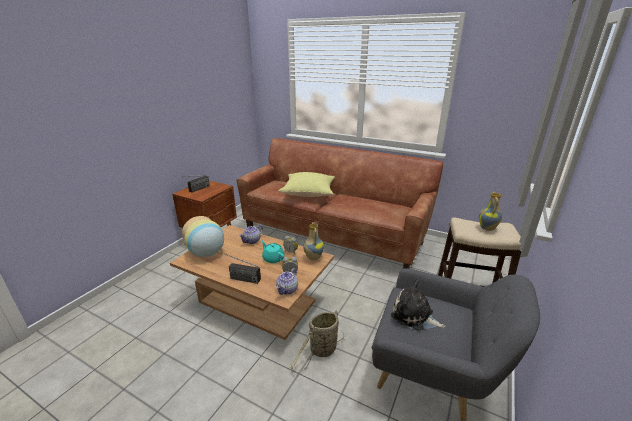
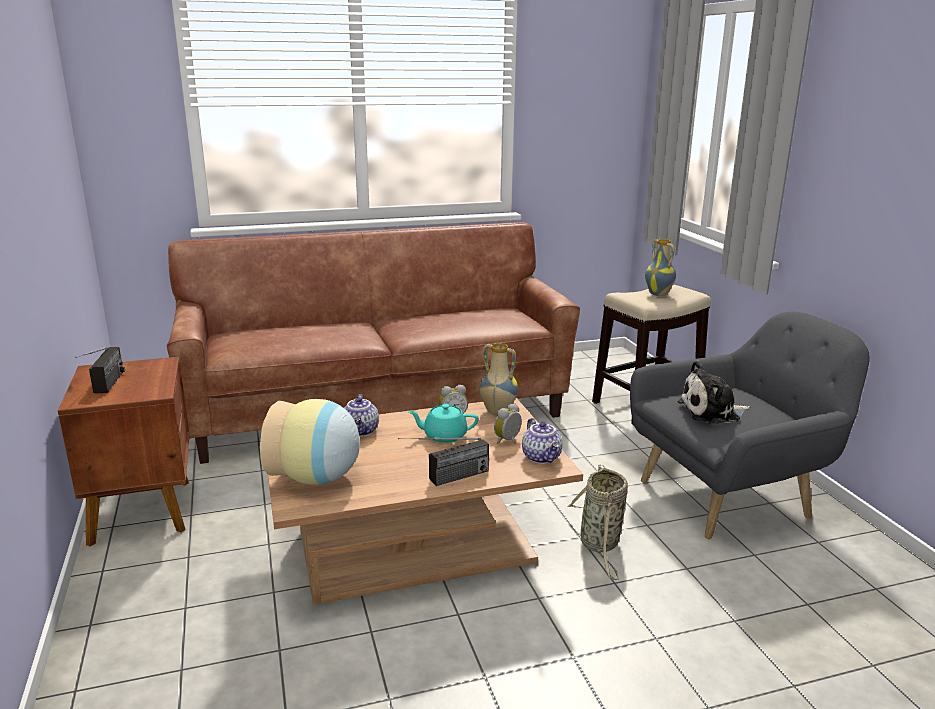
camera: 45 degrees left, 5 degrees down
(309, 193) = (338, 331): yellow pillow -> none

